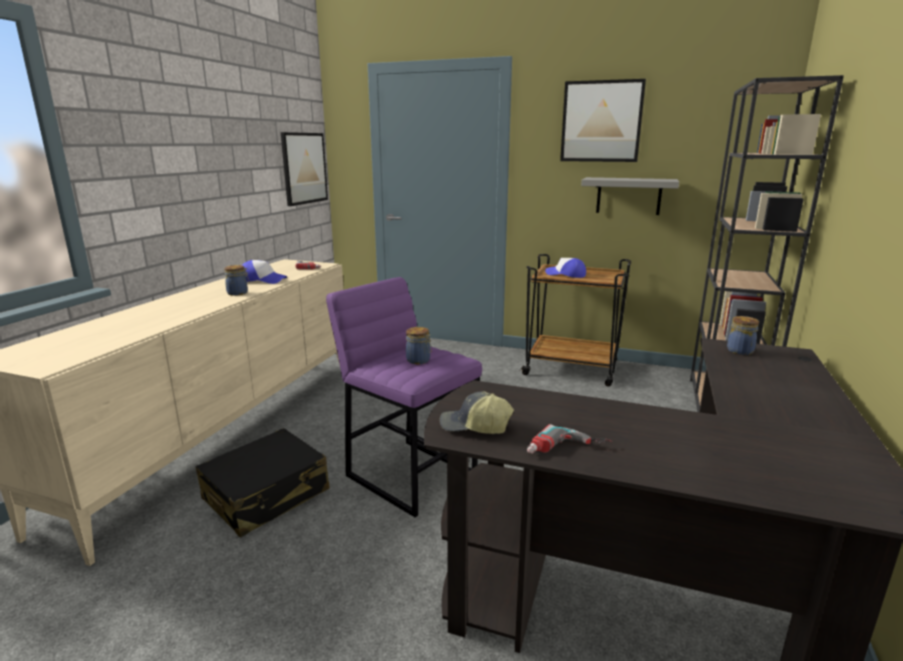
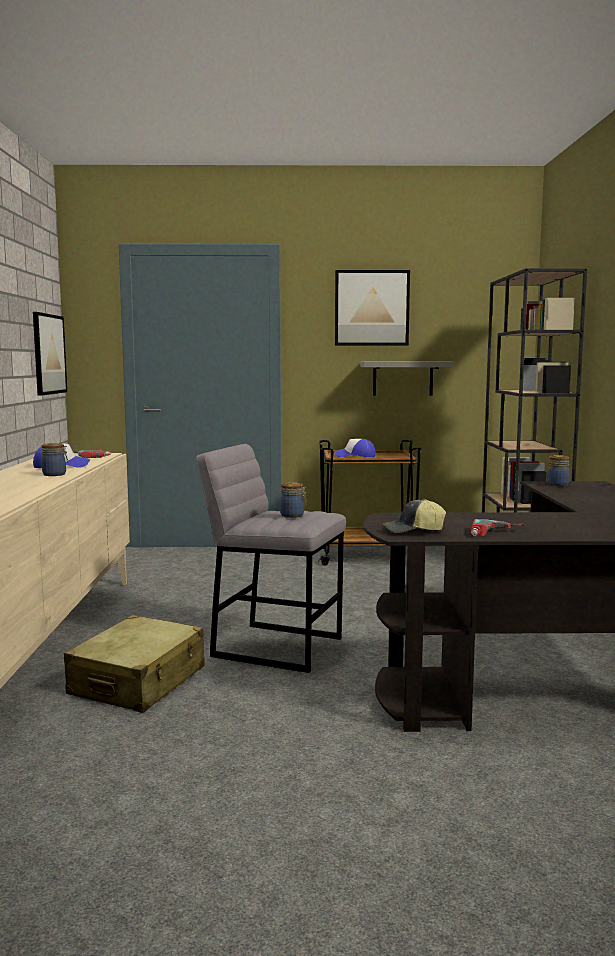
camera: 20 degrees left, 10 degrees down
(267, 495) = (138, 682): black suitcase -> beige suitcase
(408, 474) = (274, 646): purple stool -> grey stool

